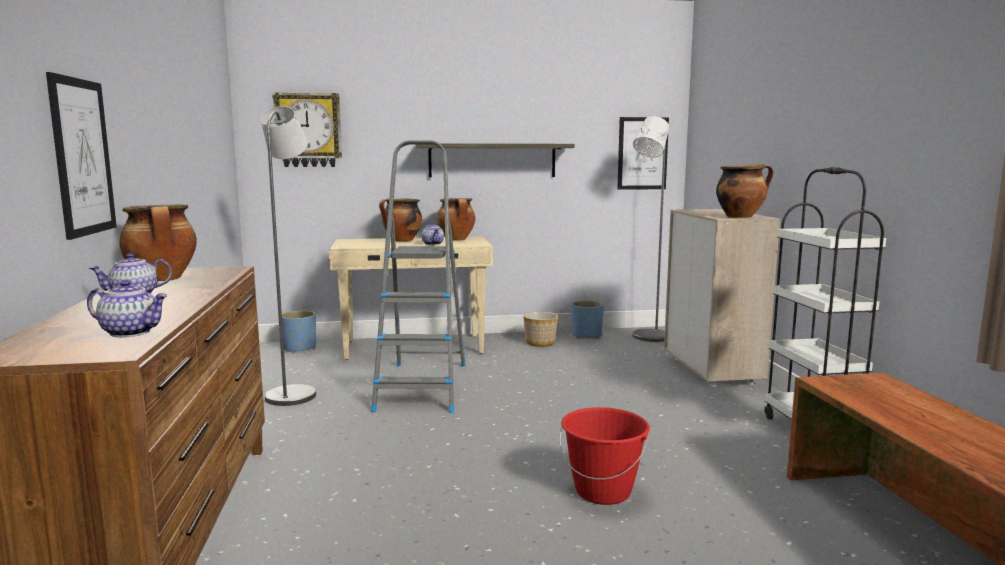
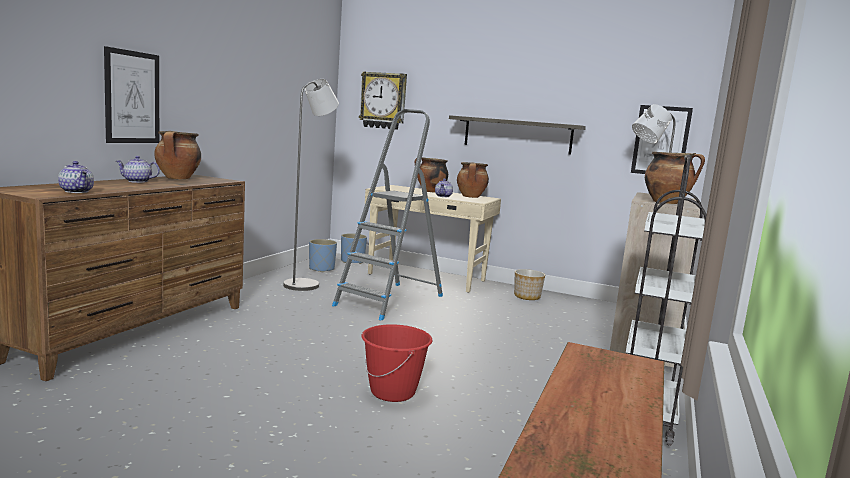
camera: 30 degrees right, 0 degrees up
(586, 336) = (576, 301): blue planter -> blue planter (321, 269)

